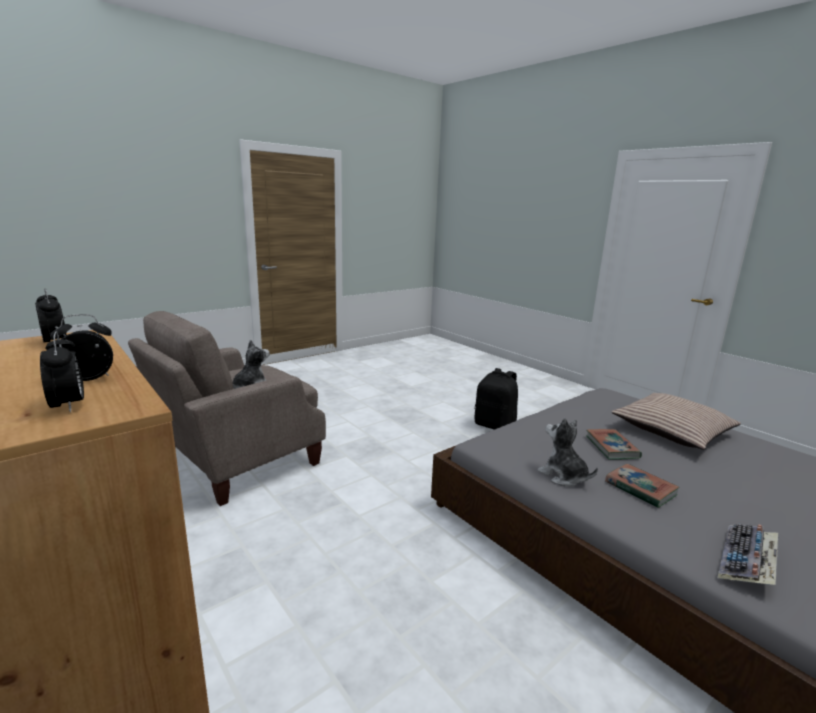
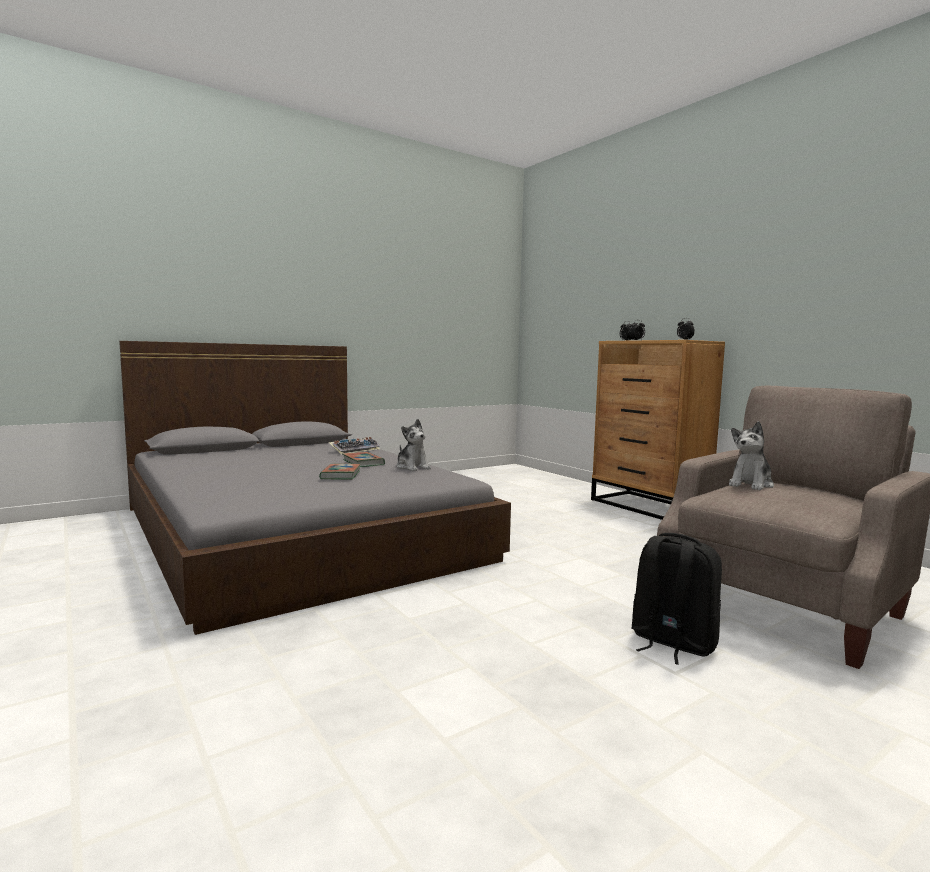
camera: 175 degrees left, 10 degrees down
(495, 426) = (358, 654): black backpack -> black backpack (671, 643)
(672, 430) = (246, 479): pillow -> none

